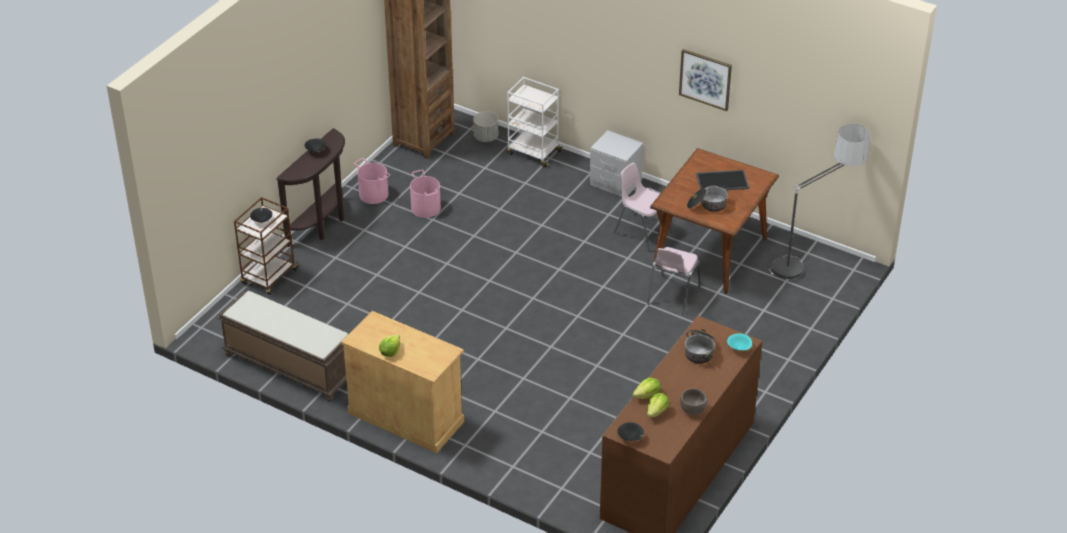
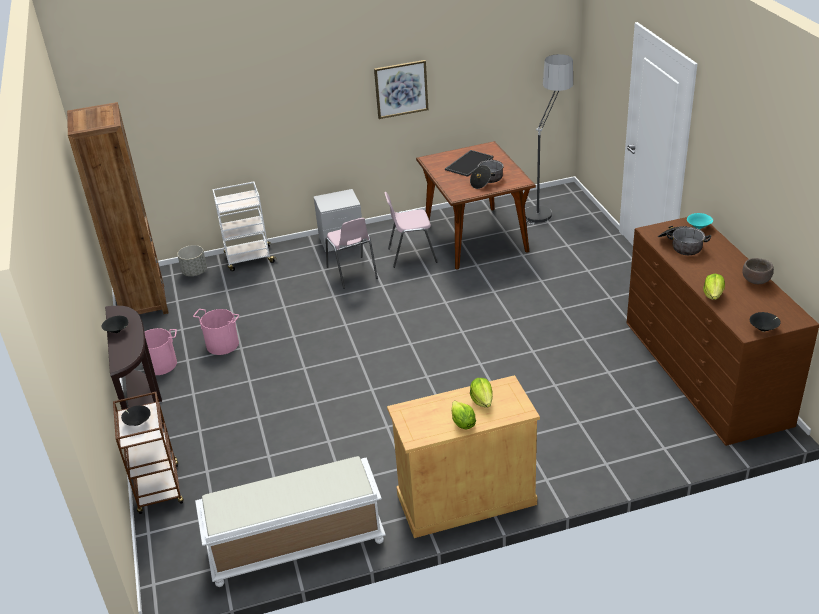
camera: 45 degrees left, 5 degrees down
(288, 365) = (295, 546): brown bench -> white bench
(657, 412) = (740, 300): lettuce -> lettuce (482, 400)
(672, 295) = (499, 275): pink chair -> pink chair (352, 273)

